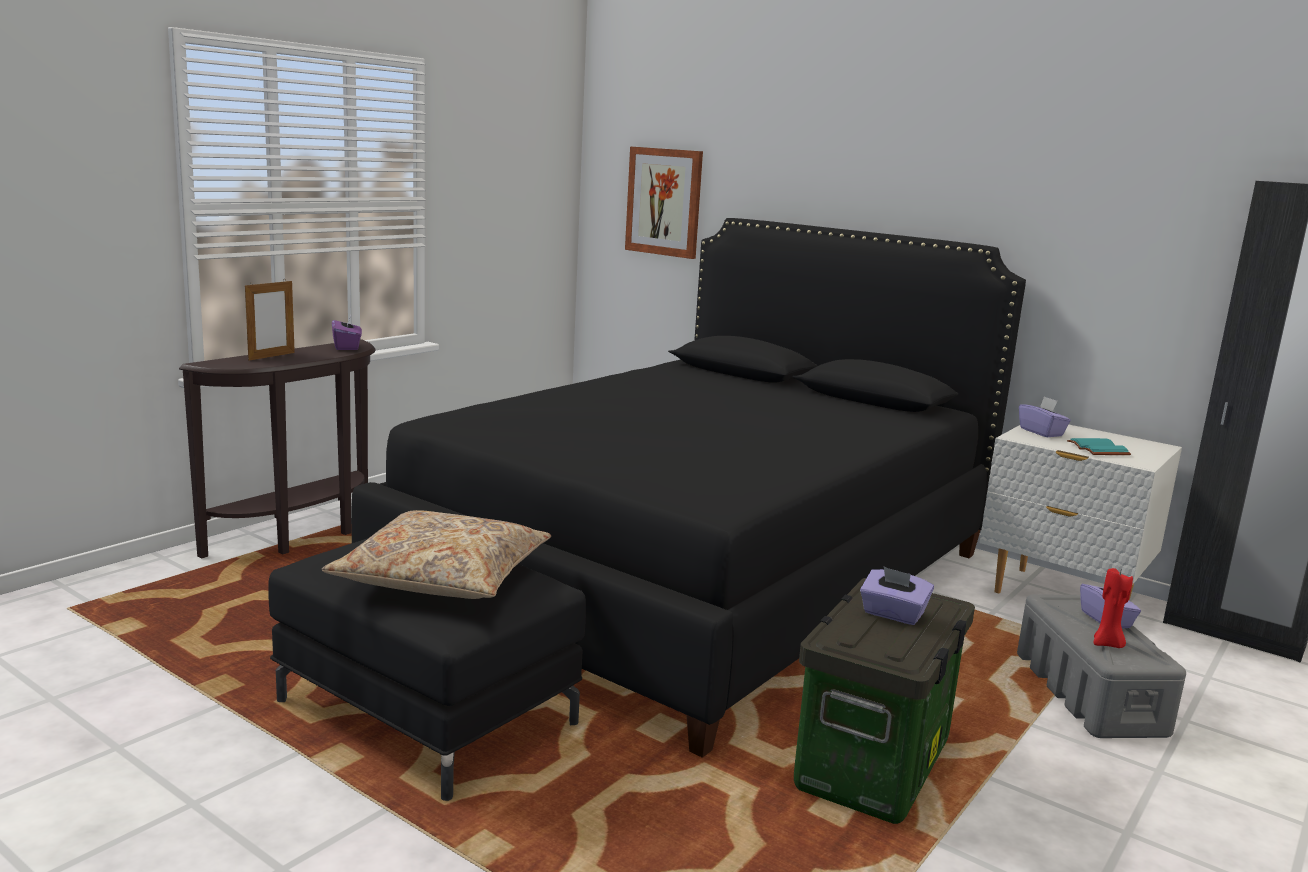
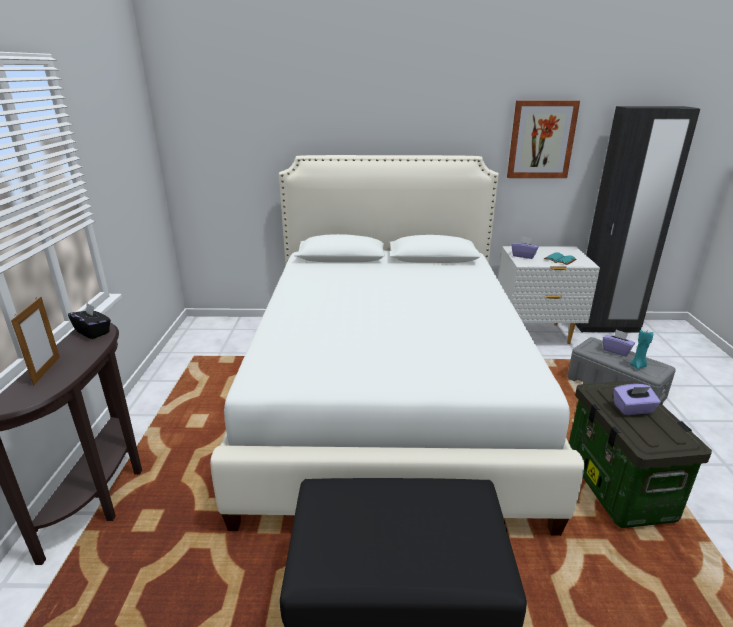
camera: 35 degrees left, 10 degrees up
(347, 347) = (93, 332): purple tissue box -> black tissue box
(443, 577) = (420, 525): beige pillow -> none
(664, 202) = (235, 148): picture -> picture (541, 140)
(699, 575) = (388, 396): black bed -> white bed
(1107, 644) = (638, 366): red candle -> turquoise candle

